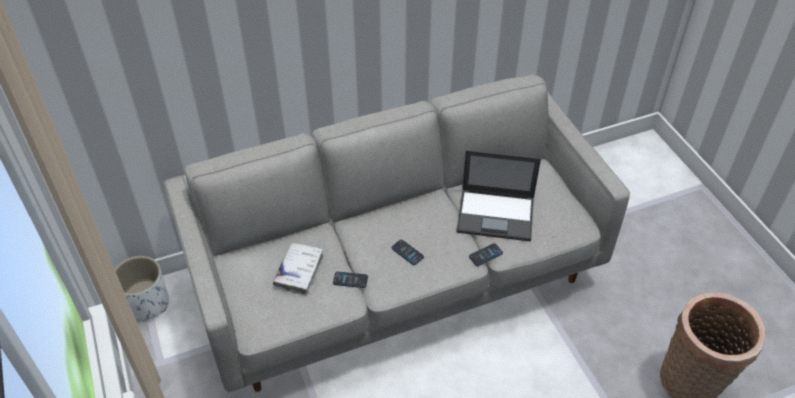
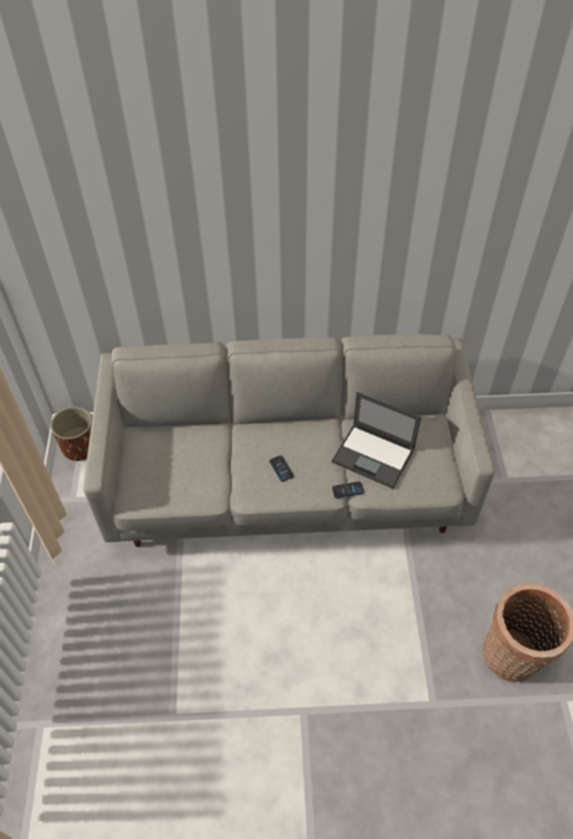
camera: 20 degrees right, 5 degrees up
(147, 304) = (80, 447): white planter -> brown planter
(299, 271) = (185, 459): white book -> none
(350, 280) = (223, 479): phone -> none

